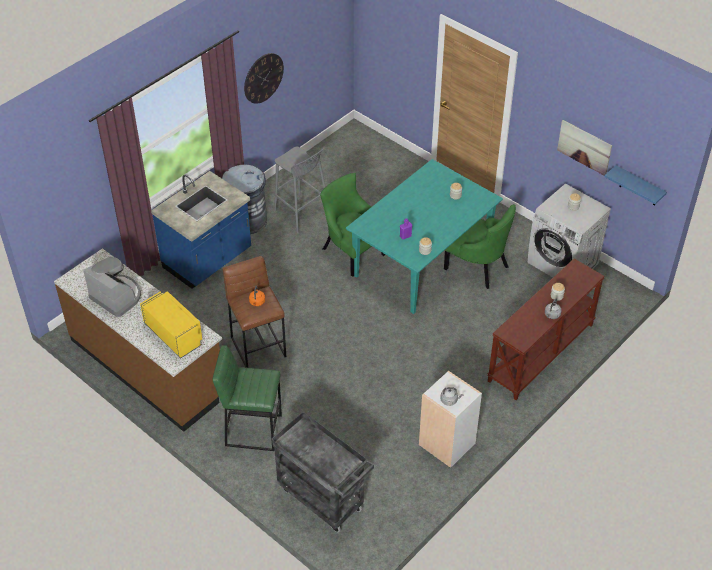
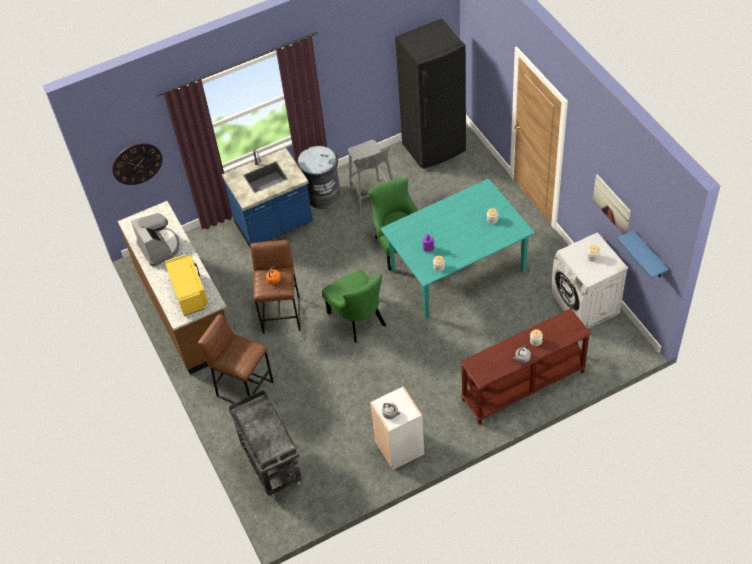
camera: 25 degrees right, 5 degrees up
(252, 430) = (244, 388): green stool -> brown stool
(263, 78) = (351, 73): wall clock -> wall clock (137, 163)
(342, 153) = (434, 148): none -> black fridge
(476, 267) = (503, 288): green chair -> green chair (357, 318)

